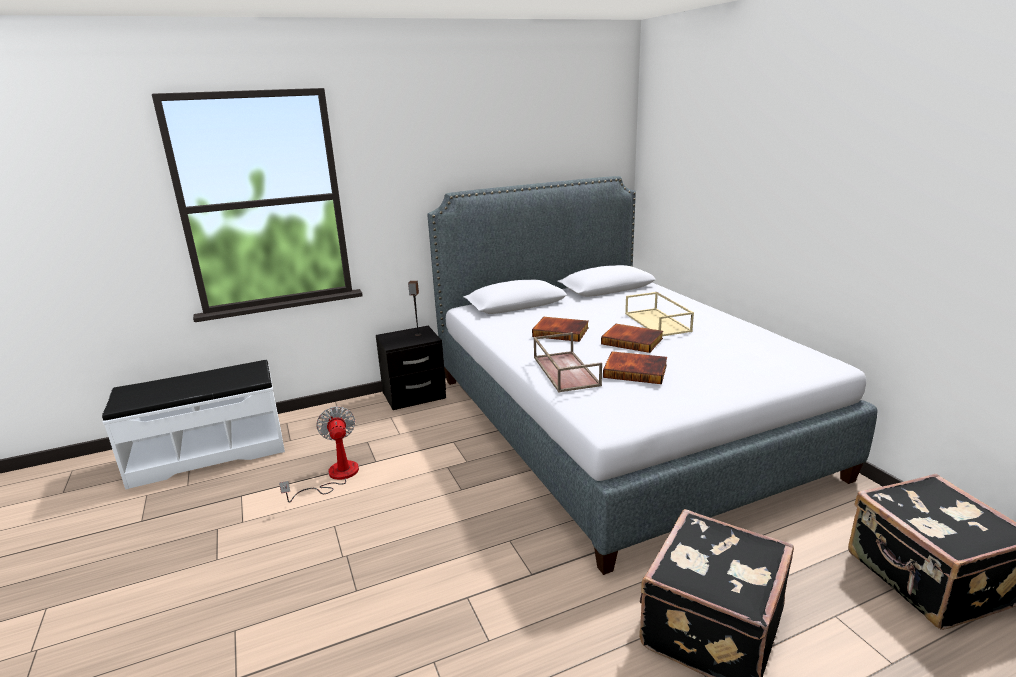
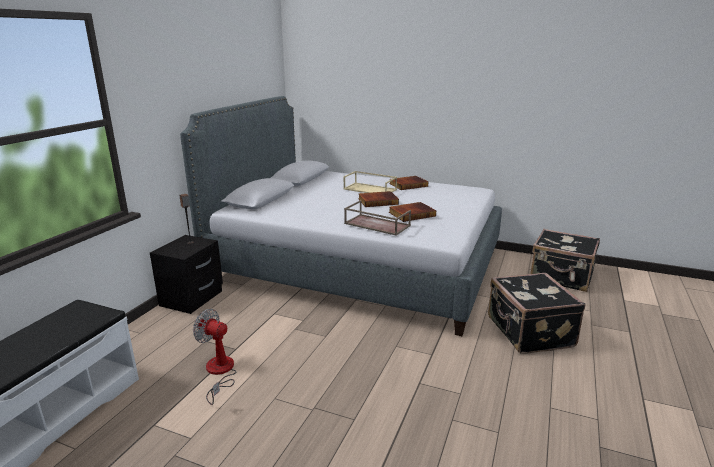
camera: 45 degrees left, 0 degrees up
(561, 332) = (328, 207): book -> book (408, 184)

